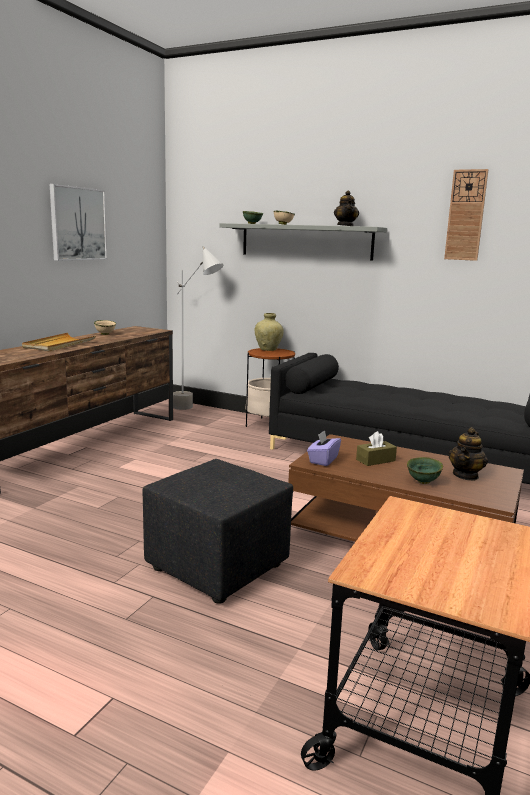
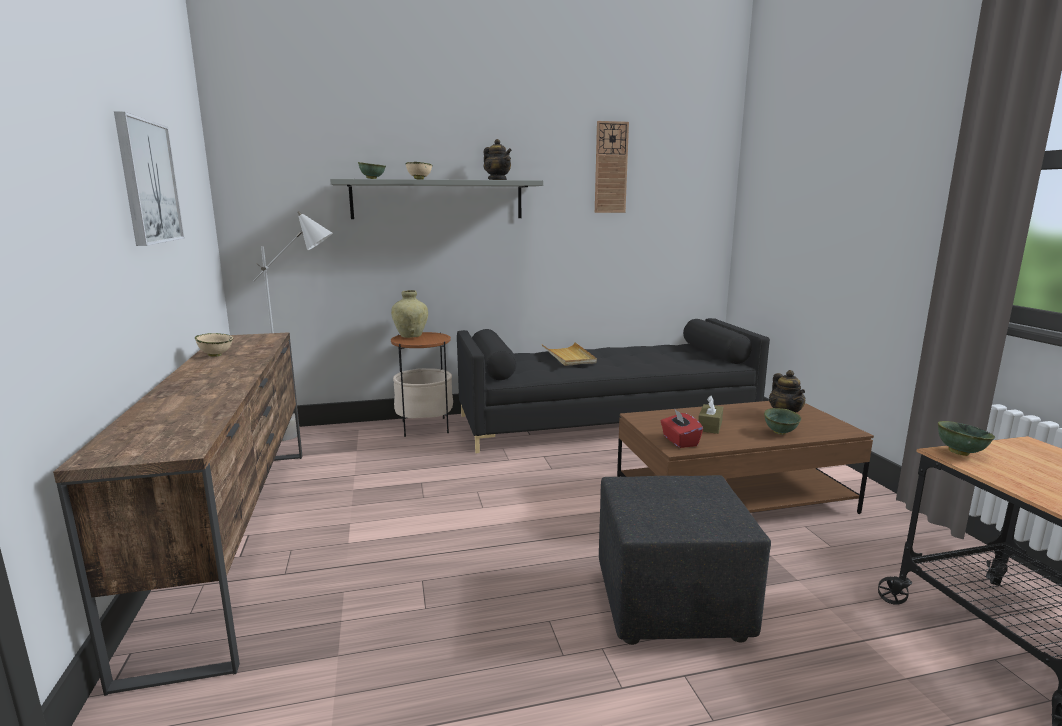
camera: 40 degrees left, 0 degrees up
(59, 345) = (199, 385): beige tray -> beige tray (569, 356)
(323, 460) = (679, 441): purple tissue box -> red tissue box
(416, 509) = (959, 452): none -> green bowl

